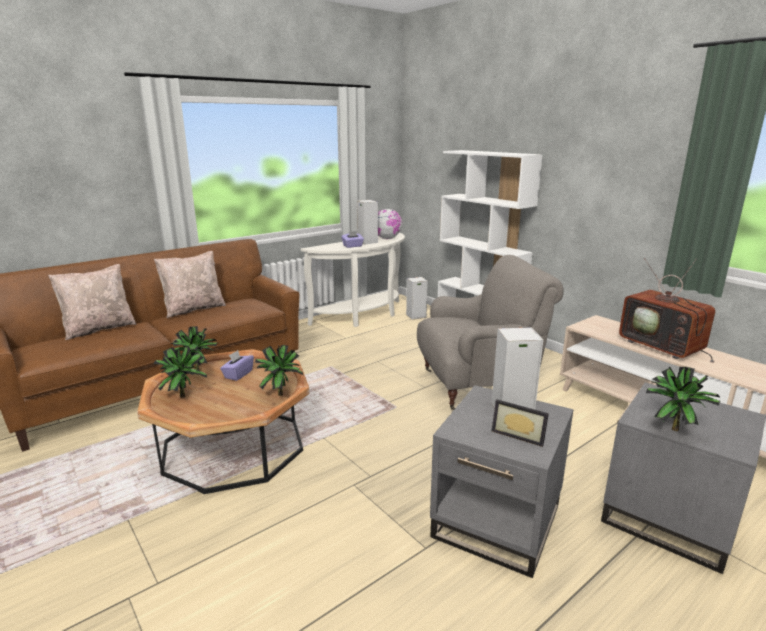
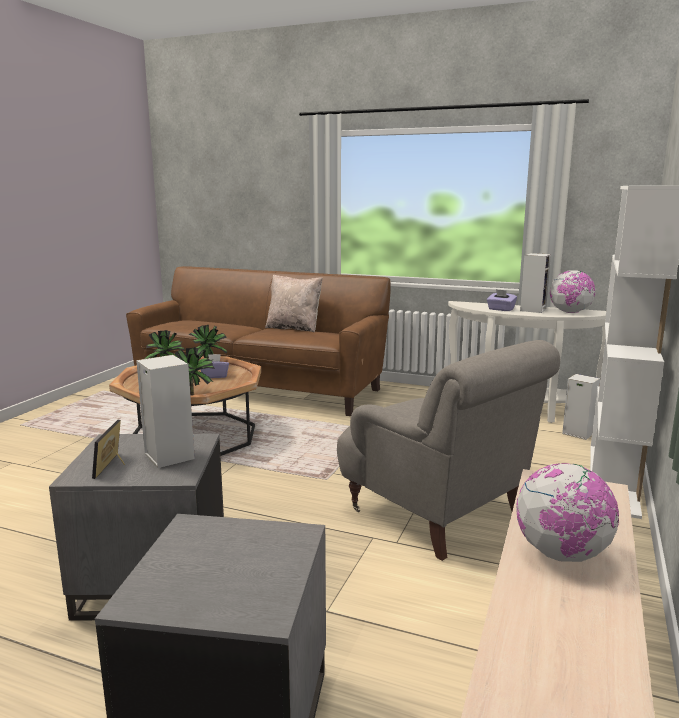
camera: 60 degrees right, 5 degrees down
(99, 329) = (223, 322): beige pillow -> none
(664, 347) = (562, 554): television -> globe
(673, 427) = (182, 550): potted plant -> none

